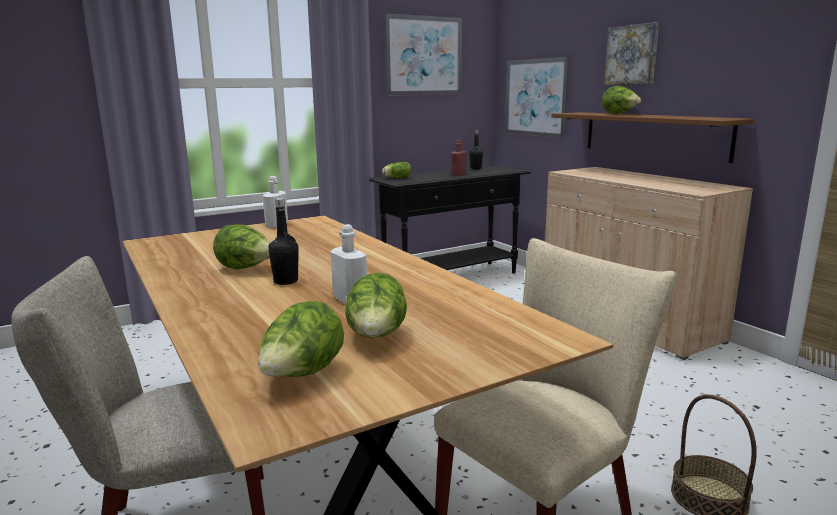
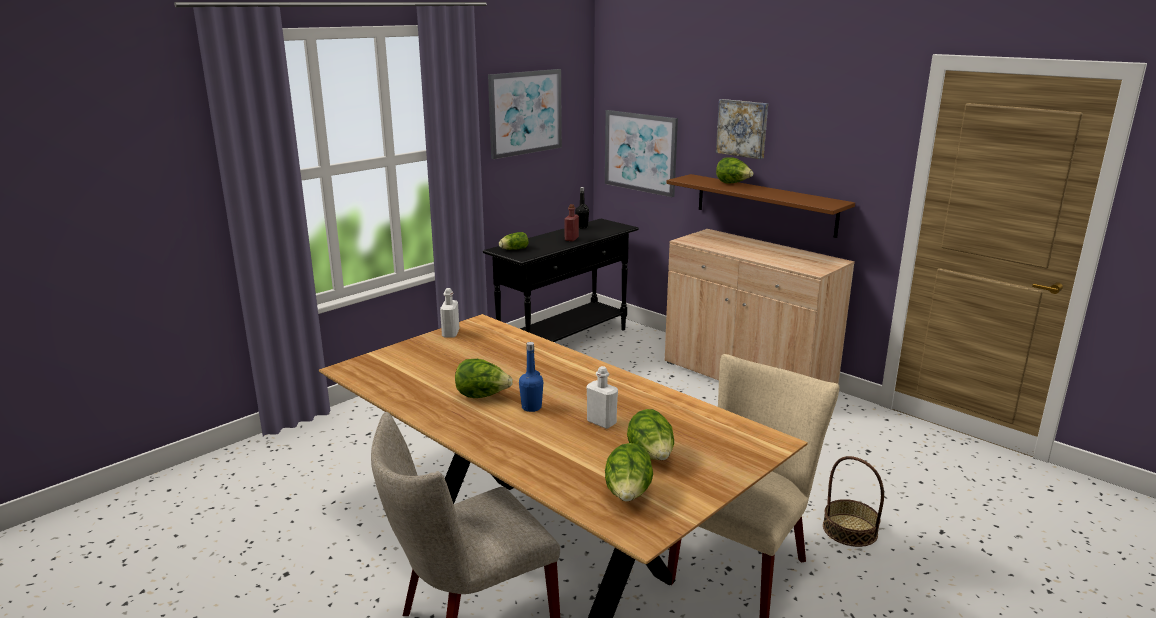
camera: 15 degrees left, 5 degrees up
(286, 281) = (531, 407): black bottle -> blue bottle

